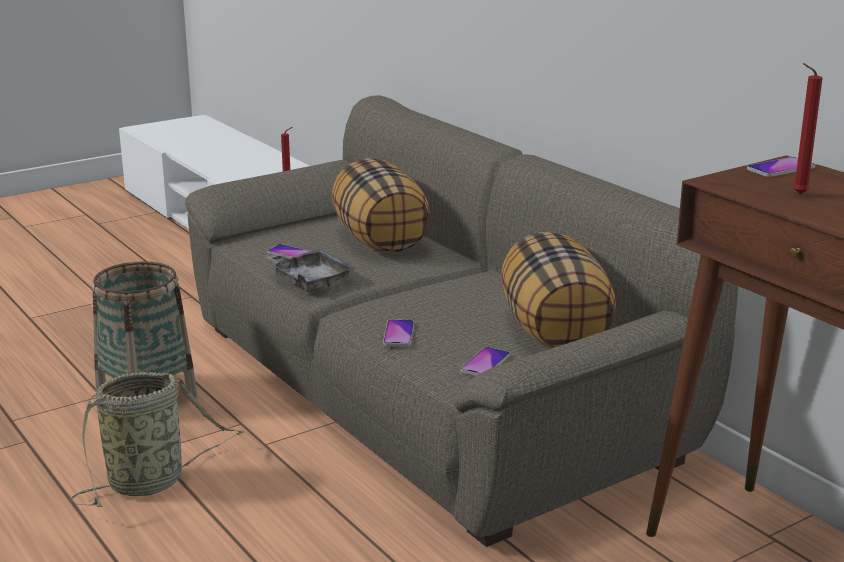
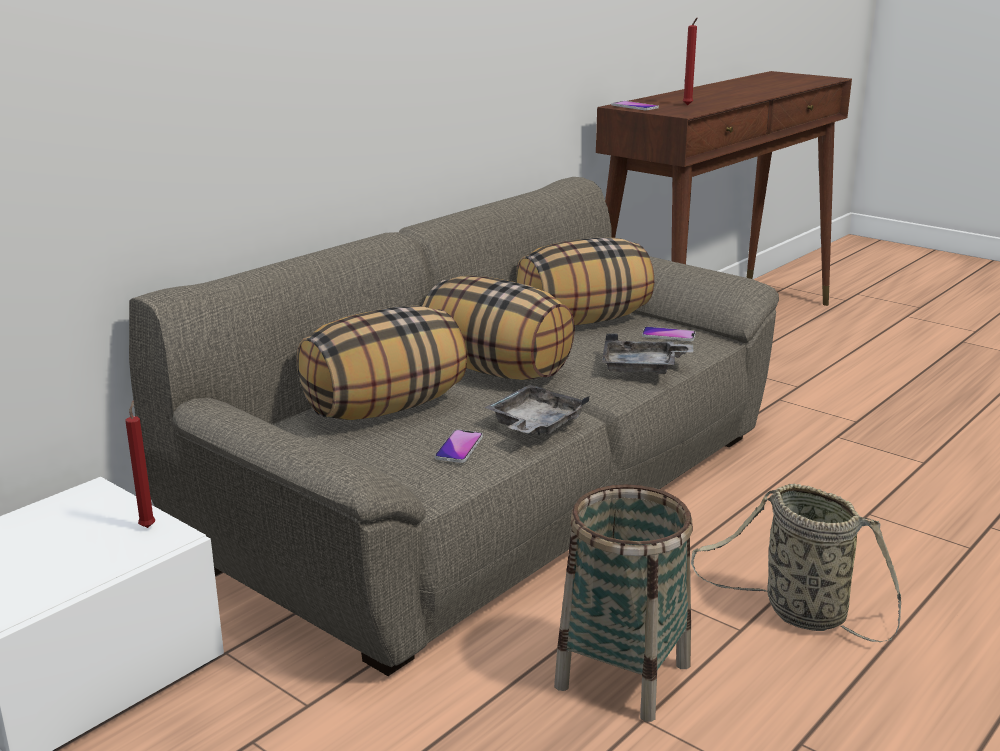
camera: 105 degrees left, 0 degrees up
(398, 334) = (642, 368): phone -> grey tray
(434, 282) = (497, 370): none -> pillow

